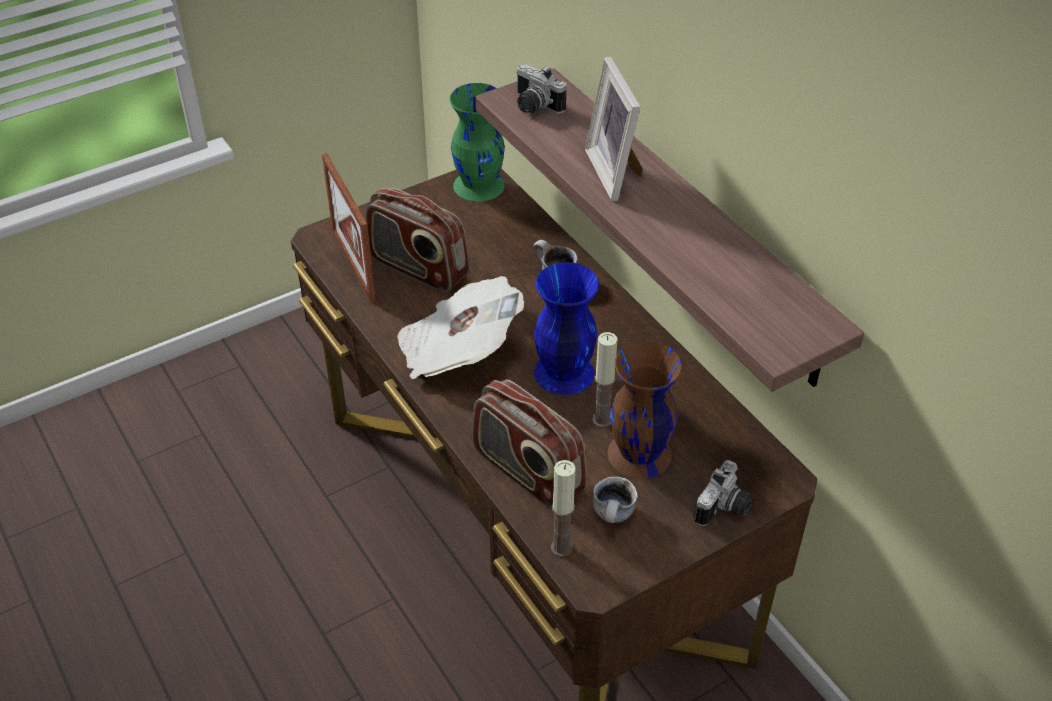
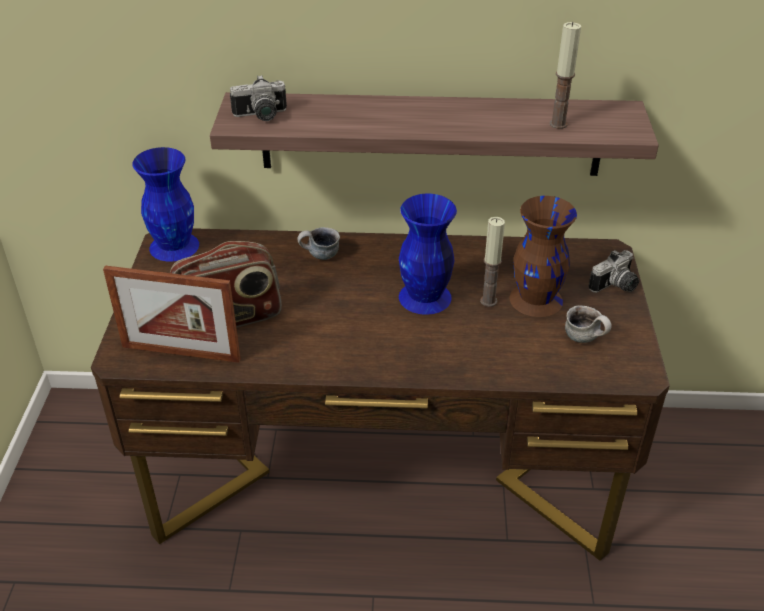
camera: 55 degrees left, 5 degrees down
(457, 351) = (347, 339): newspaper -> none
(479, 185) = (175, 246): green vase -> blue vase
(527, 472) = (508, 360): radio -> none
(561, 548) = (595, 376): candle -> candle (558, 124)
(617, 172) = (385, 115): picture frame -> none
(725, 509) = (616, 286): camera -> camera turned 75 degrees clockwise

